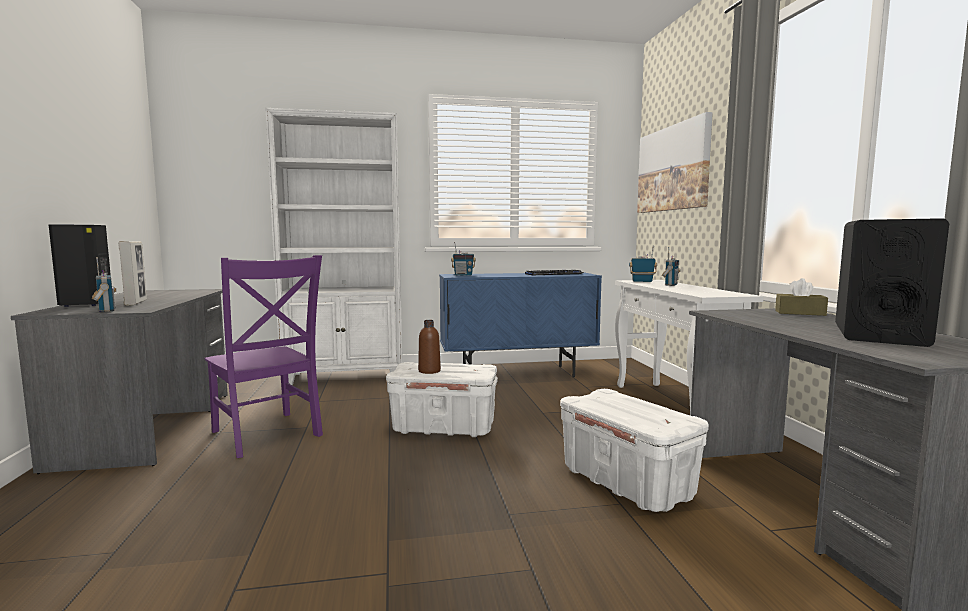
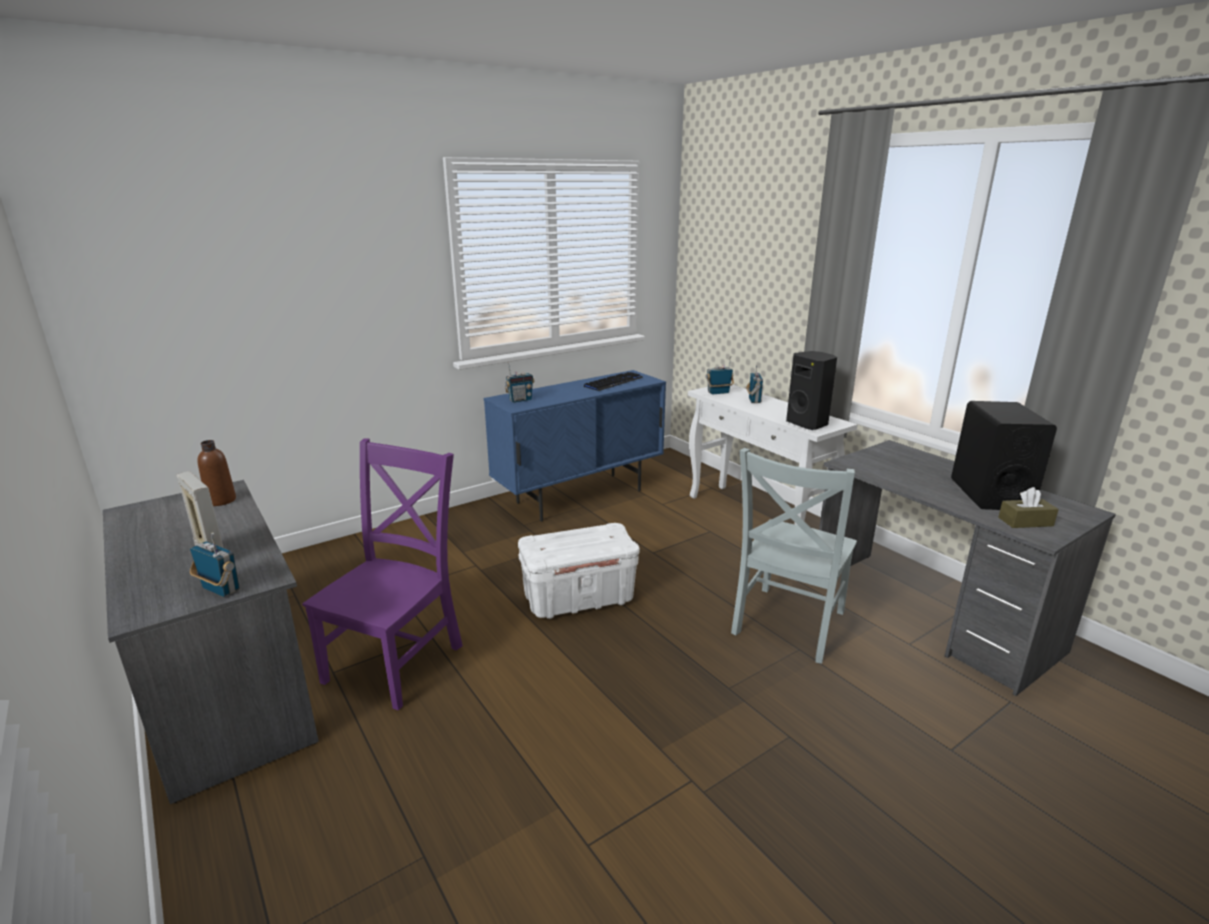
camera: 25 degrees left, 15 degrees up
(88, 304) = (146, 575): black speaker -> black speaker (808, 424)
(267, 435) = (398, 660): purple chair -> purple chair turned 90 degrees counterclockwise
(346, 377) = (388, 543): white bookcase -> none
(429, 371) = (570, 549): brown bottle -> brown bottle (221, 500)
(625, 483) = (787, 625): white storage box -> grey chair
(673, 168) = (732, 256): picture -> none
(800, 313) = (905, 454): brown tissue box -> brown tissue box (1025, 522)

